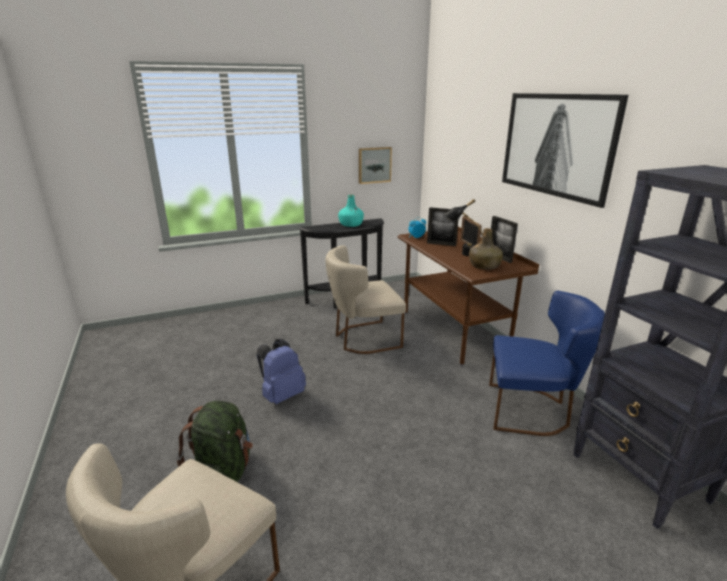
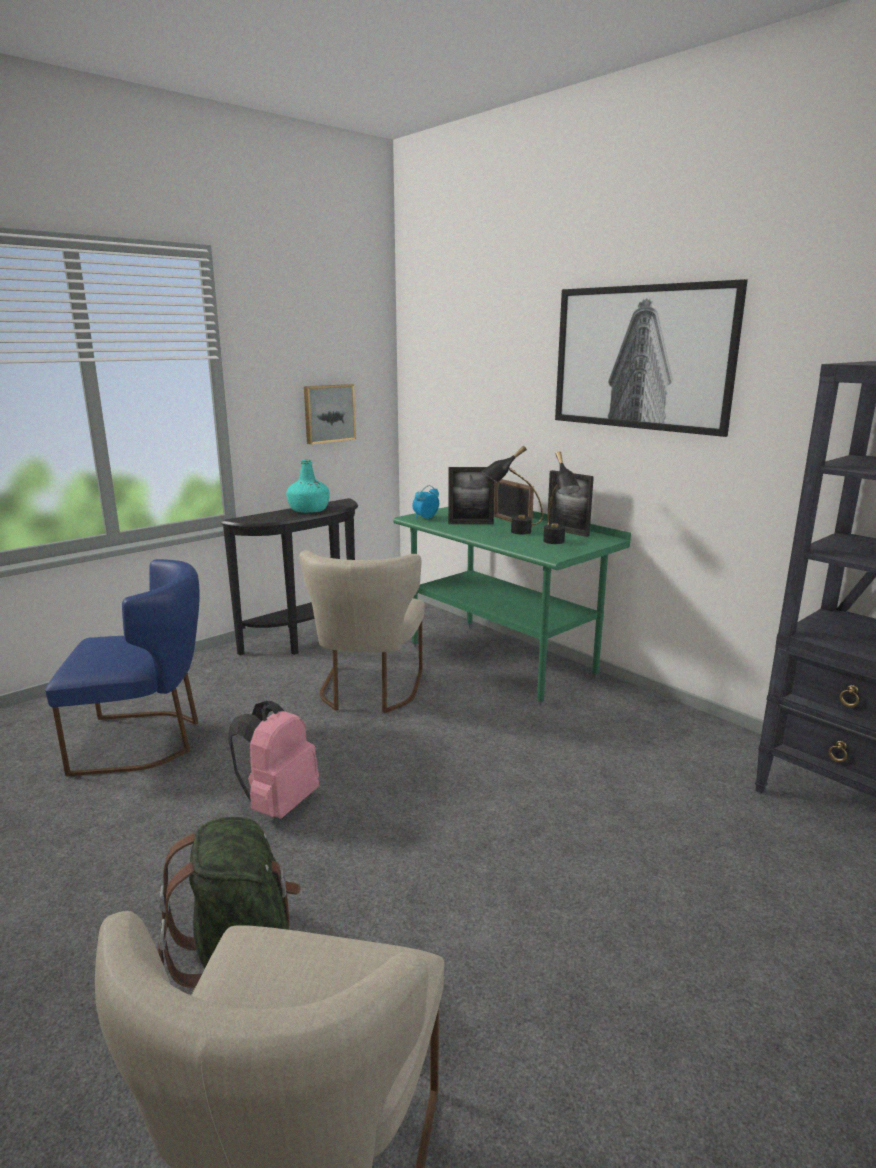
camera: 20 degrees left, 5 degrees down
(282, 395) = (278, 804): blue backpack -> pink backpack
(363, 339) = (368, 692): beige chair -> beige chair turned 45 degrees counterclockwise
(453, 332) = (501, 661): brown desk -> green desk
(484, 266) = (557, 544): green bottle -> black table lamp
(532, 410) = (670, 745): blue chair -> blue chair (145, 740)

